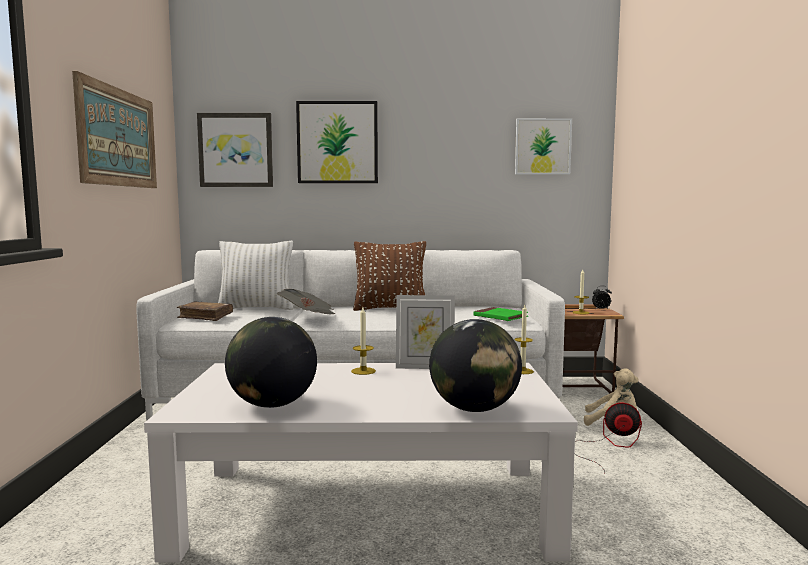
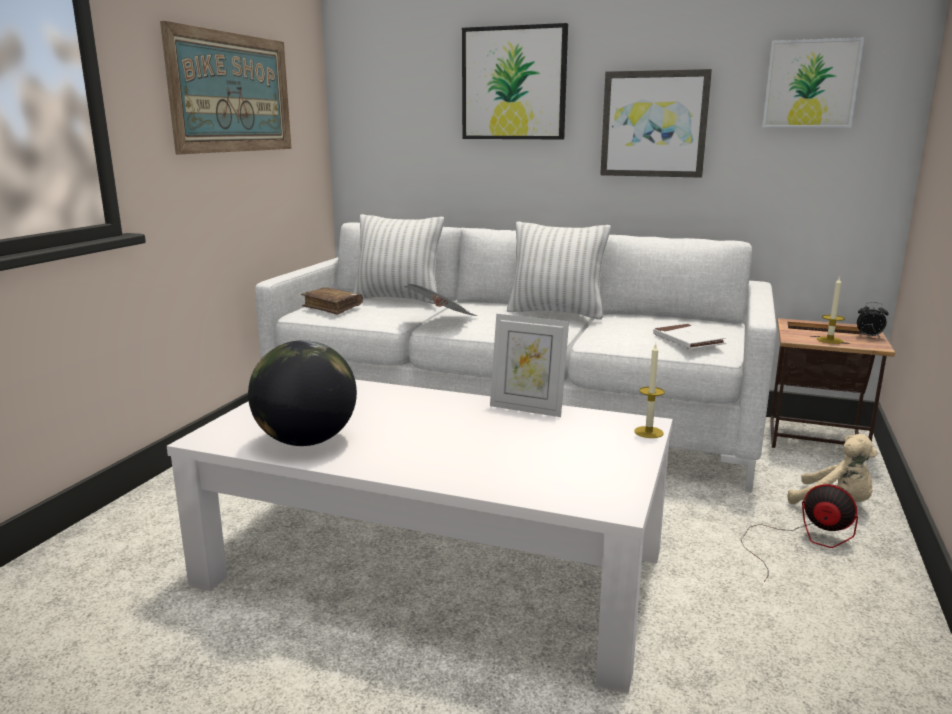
camera: 20 degrees right, 10 degrees up
(236, 150) = (391, 96): picture -> picture (654, 124)
(363, 371) = (448, 405): candle -> none
(390, 309) = (556, 312): brown pillow -> white pillow
(474, 409) = (526, 484): globe -> none
(500, 317) = (688, 340): green book -> white book

